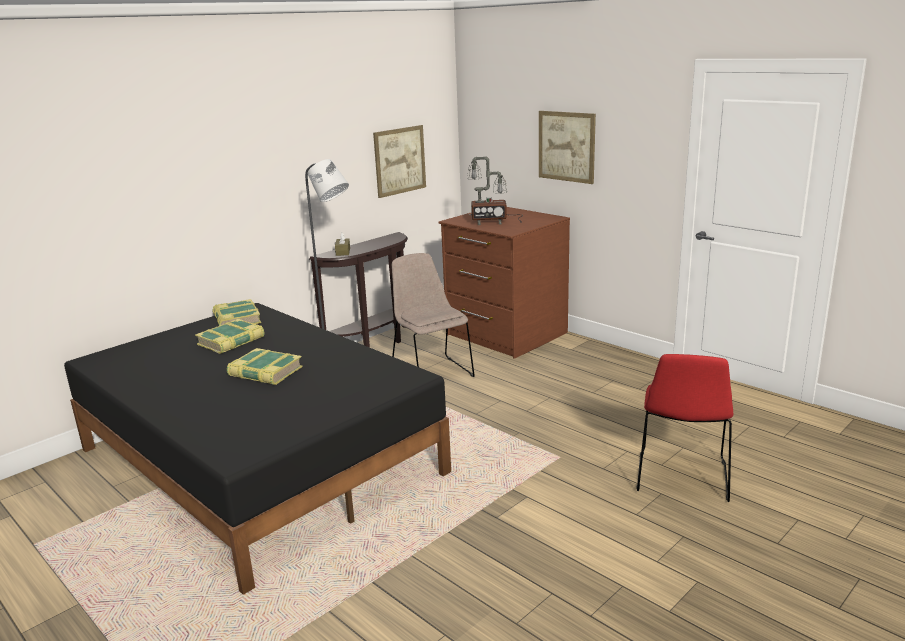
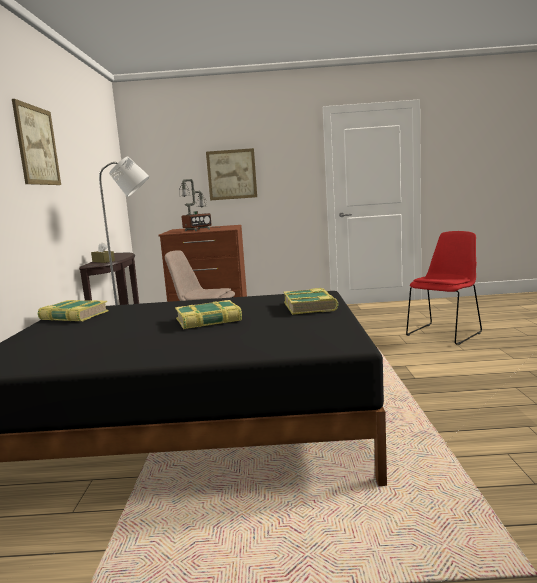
camera: 45 degrees left, 10 degrees down
(231, 341) = (114, 322): book -> book (310, 307)
(400, 161) = (106, 192): picture -> picture (37, 145)
(682, 478) = (444, 333): red chair -> red chair turned 105 degrees counterclockwise

